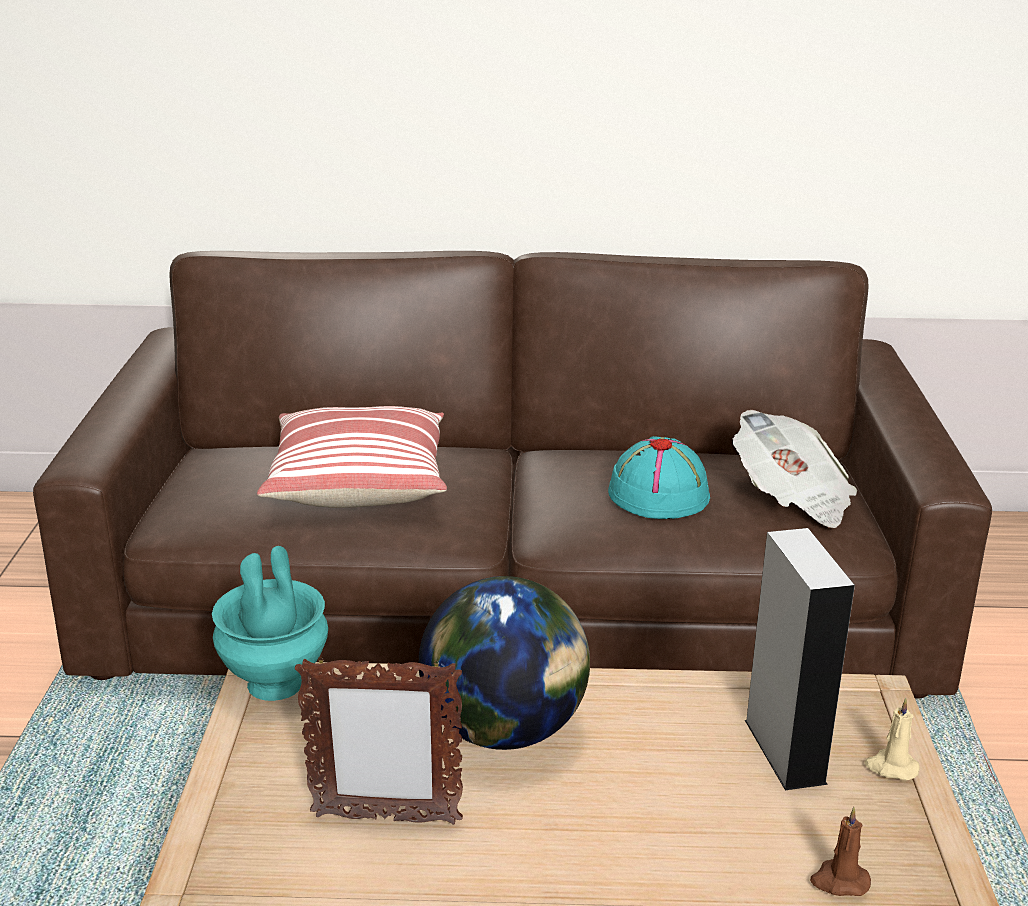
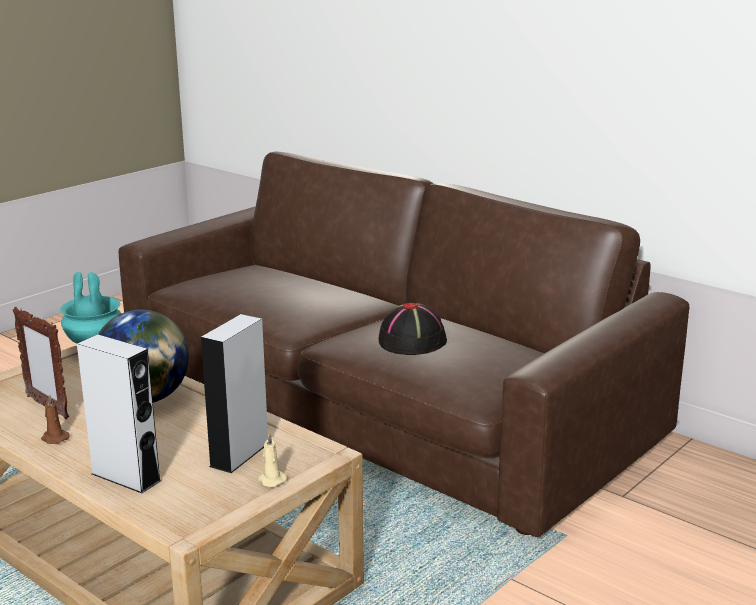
camera: 40 degrees right, 5 degrees down
(357, 482) = (279, 292): pillow -> none
(659, 494) = (412, 341): turquoise hat -> black hat
(721, 868) = (126, 477): none -> grey speaker
(792, 499) = (488, 368): newspaper -> none
(839, 881) = (158, 502): brown candle -> brown candle (54, 438)

